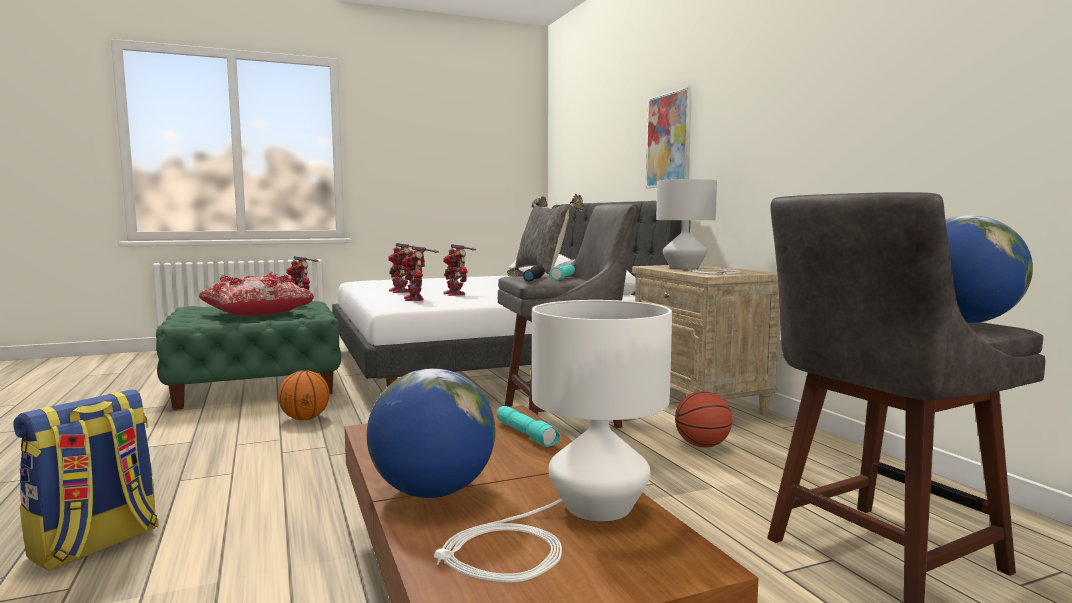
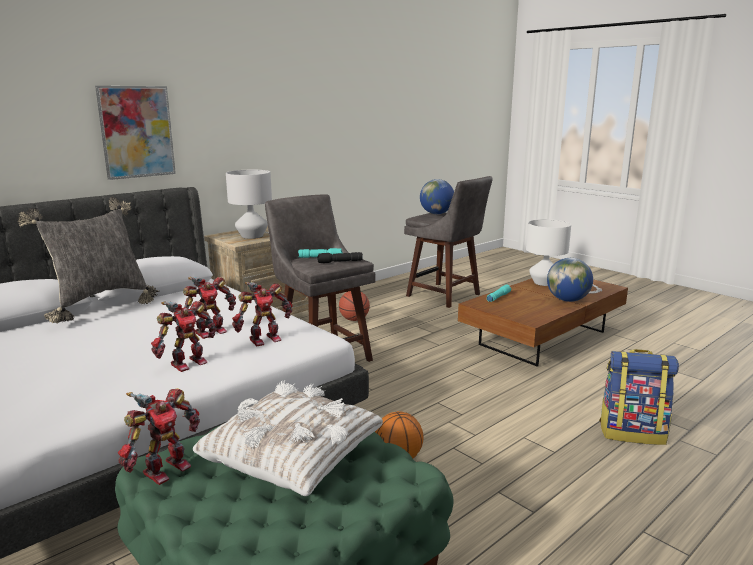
camera: 110 degrees left, 10 degrees up
(257, 314) = (292, 460): red pillow -> white pillow

